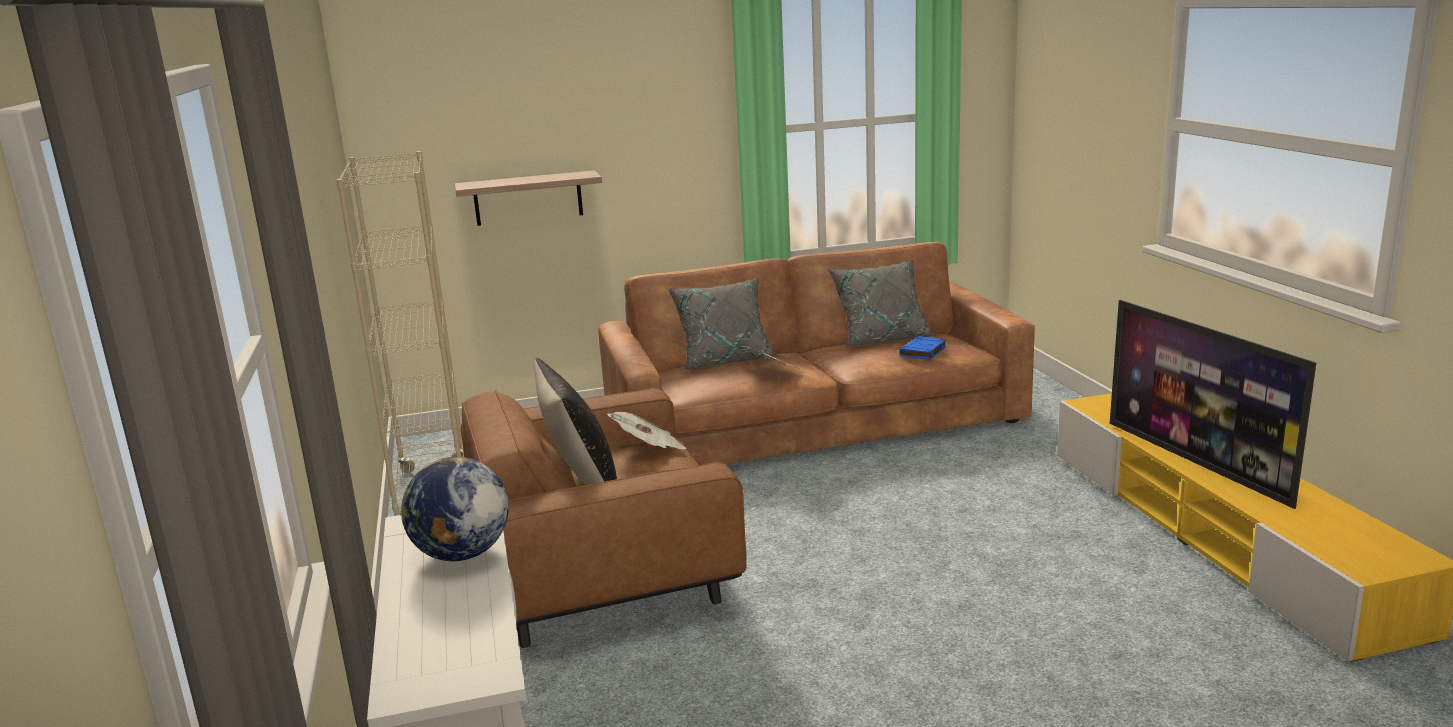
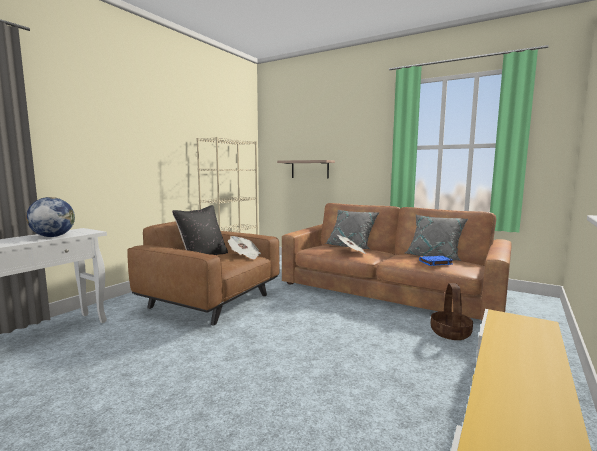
camera: 45 degrees right, 10 degrees down
(999, 453) = (451, 333): none -> basket
(1197, 462) = (504, 370): television -> none

